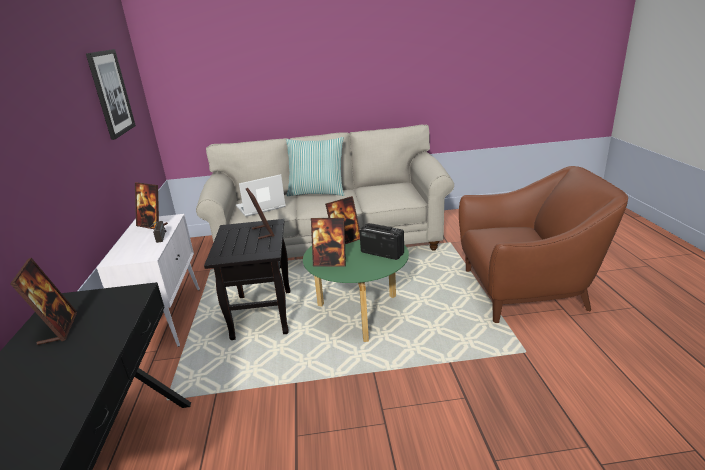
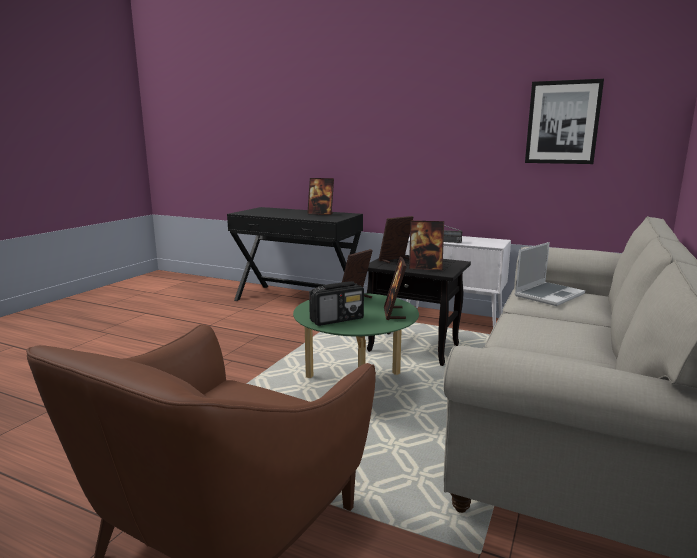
camera: 120 degrees right, 10 degrees down
(152, 225) = (483, 241): picture frame -> picture frame (395, 260)
(260, 207) = (548, 295): laptop -> laptop turned 45 degrees clockwise
(317, 192) = (600, 333): pillow -> none

